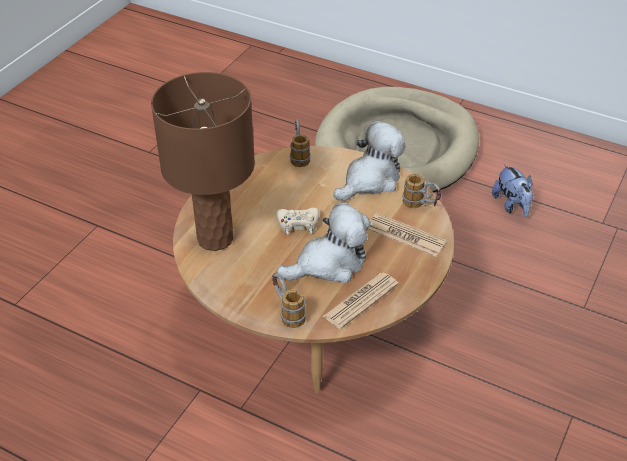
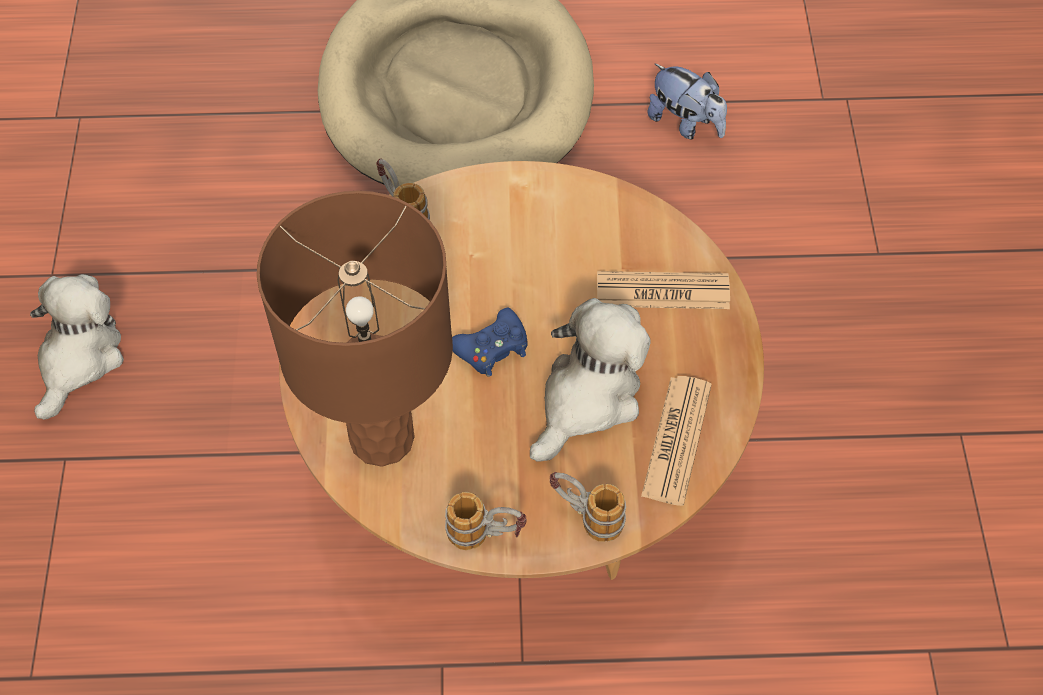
camera: 30 degrees left, 15 degrees up
(298, 224) = (492, 348): beige game controller -> blue game controller
(370, 180) = (545, 212): plush toy -> plush toy (79, 358)
(421, 206) = (649, 226): mug -> mug (486, 535)

